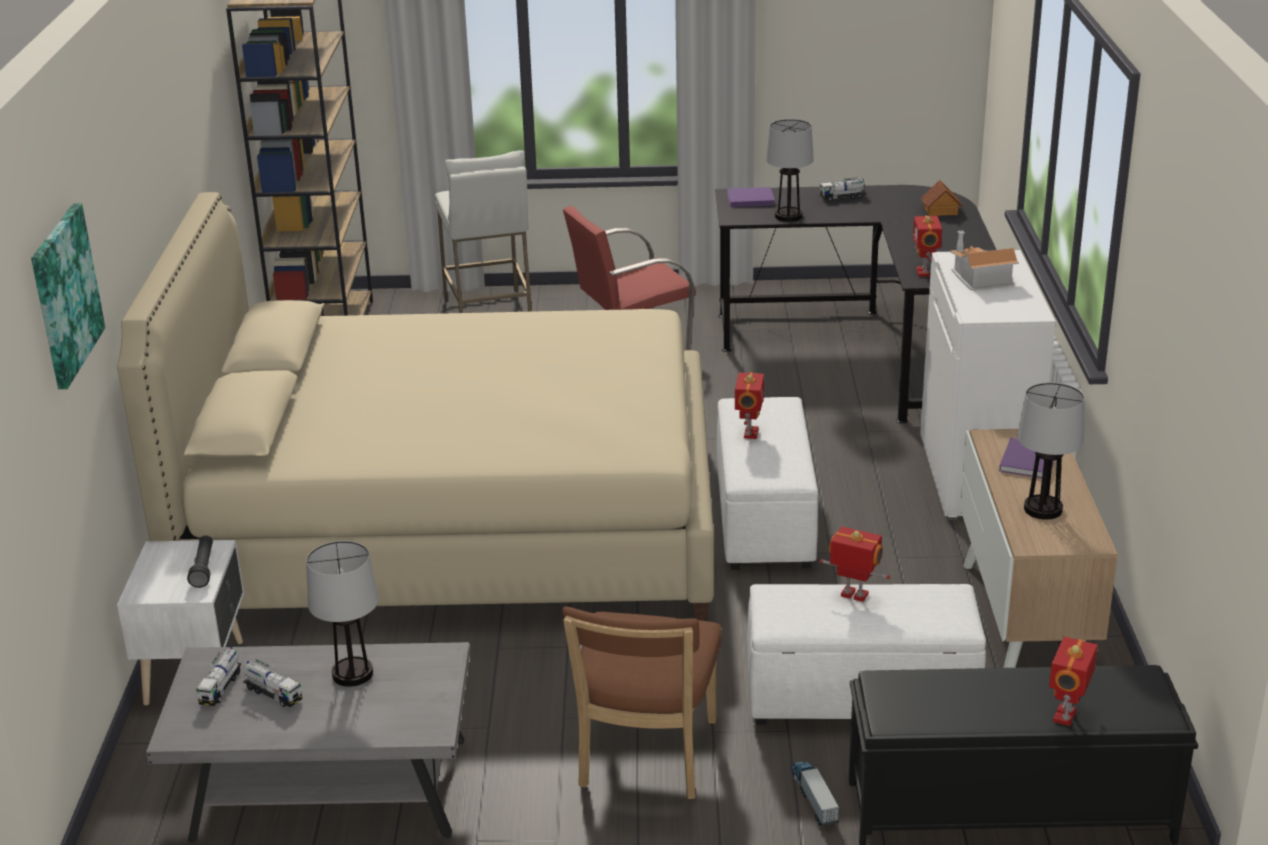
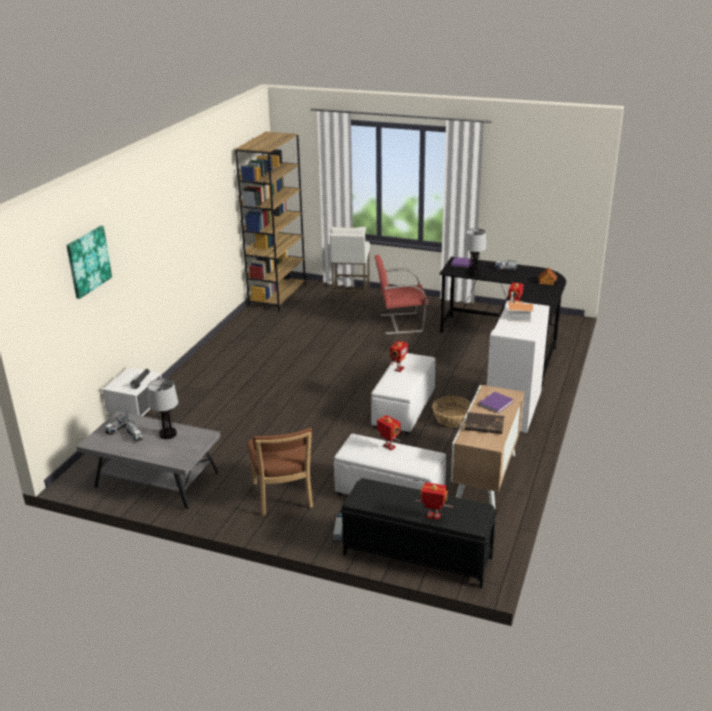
camera: 20 degrees right, 0 degrees up
(456, 525) = (274, 386): beige bed -> none
(645, 759) = (283, 497): brown chair -> brown chair turned 45 degrees counterclockwise
(873, 518) = (452, 419): none -> basket
(1042, 509) = (483, 425): table lamp -> brown book
(1066, 716) = (433, 516): toy robot -> toy robot turned 60 degrees clockwise

